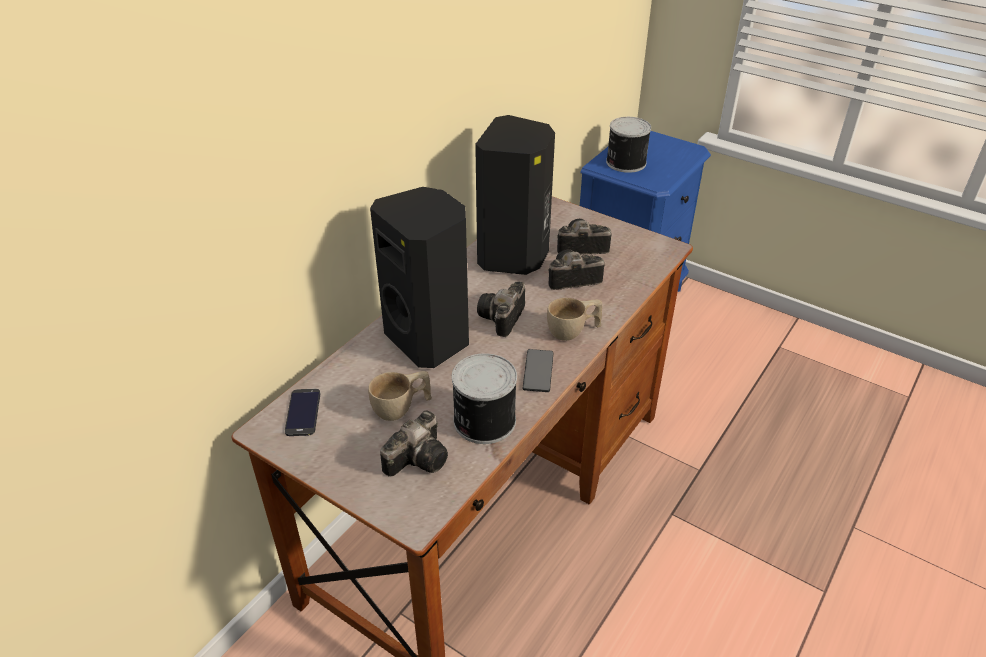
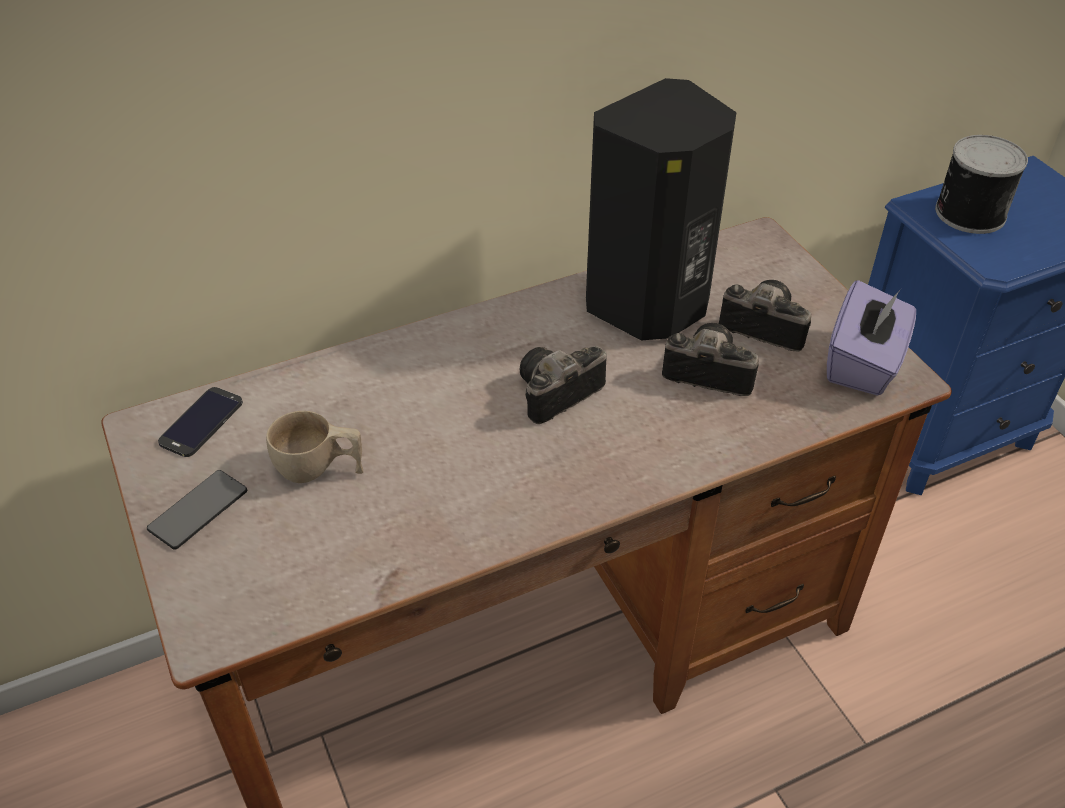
camera: 30 degrees right, 5 degrees up
(420, 457) = (284, 550): camera -> none
(430, 339) = (435, 386): black speaker -> none
(482, 421) = (405, 536): can -> none
(538, 371) = (540, 496): phone -> phone (198, 510)
(573, 331) = (642, 456): beige cup -> none
(643, 247) = (863, 363): none -> purple tissue box

